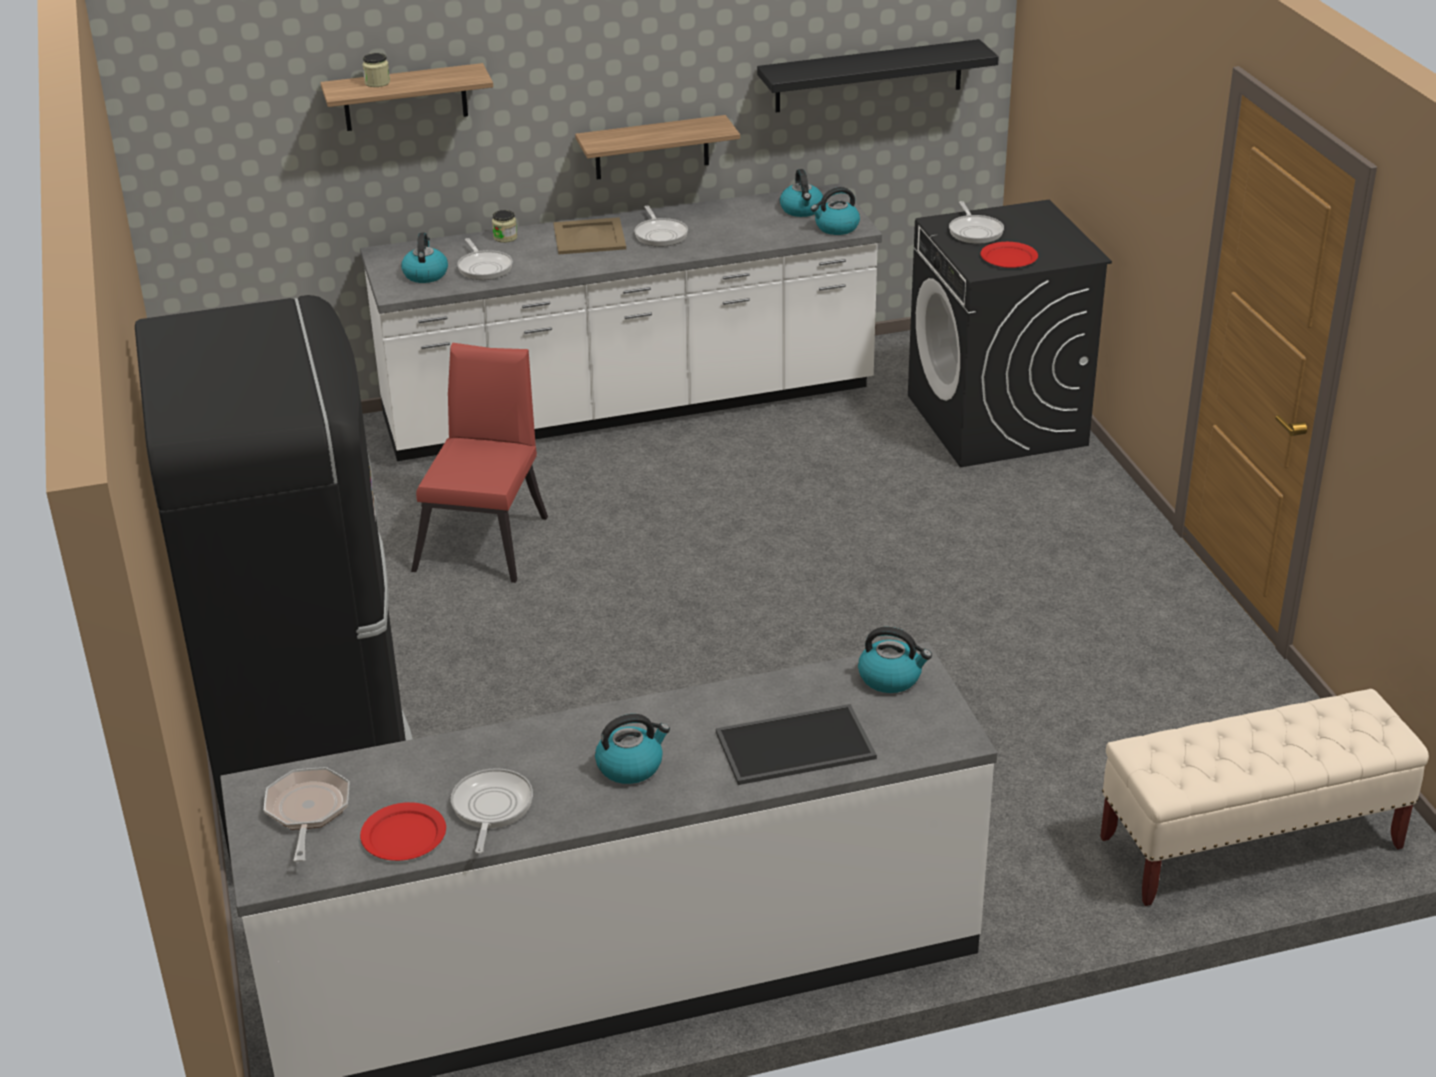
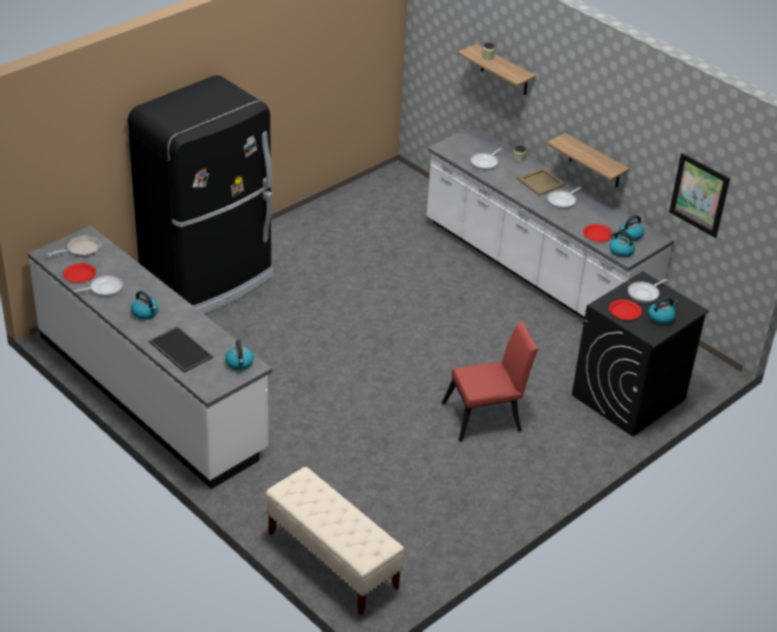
camera: 60 degrees right, 5 degrees up
(425, 274) = (465, 149): kettle -> kettle (661, 317)
(486, 538) = (394, 267): red chair -> red chair (487, 417)
(777, 232) = (597, 234): none -> red plate
(869, 76) = (699, 195): black shelf -> picture

